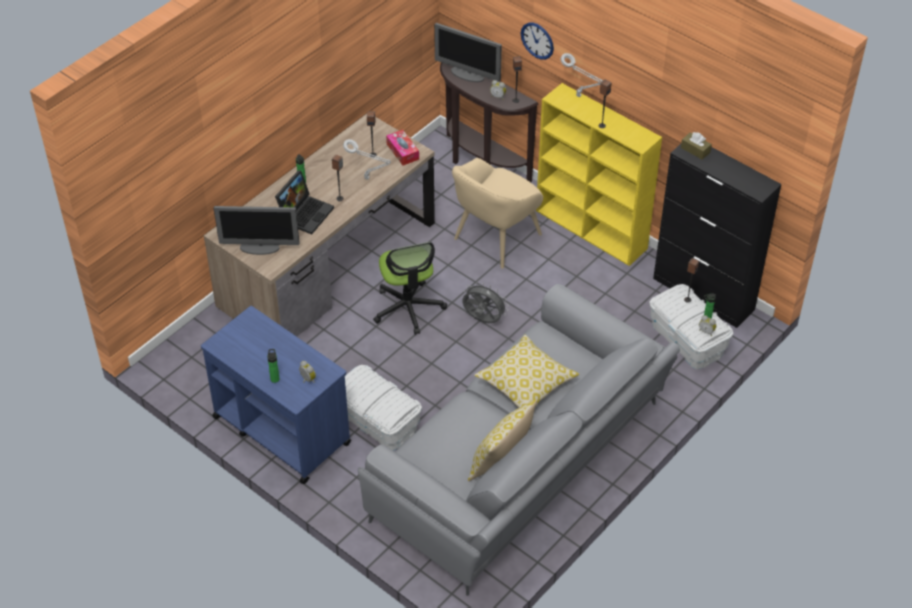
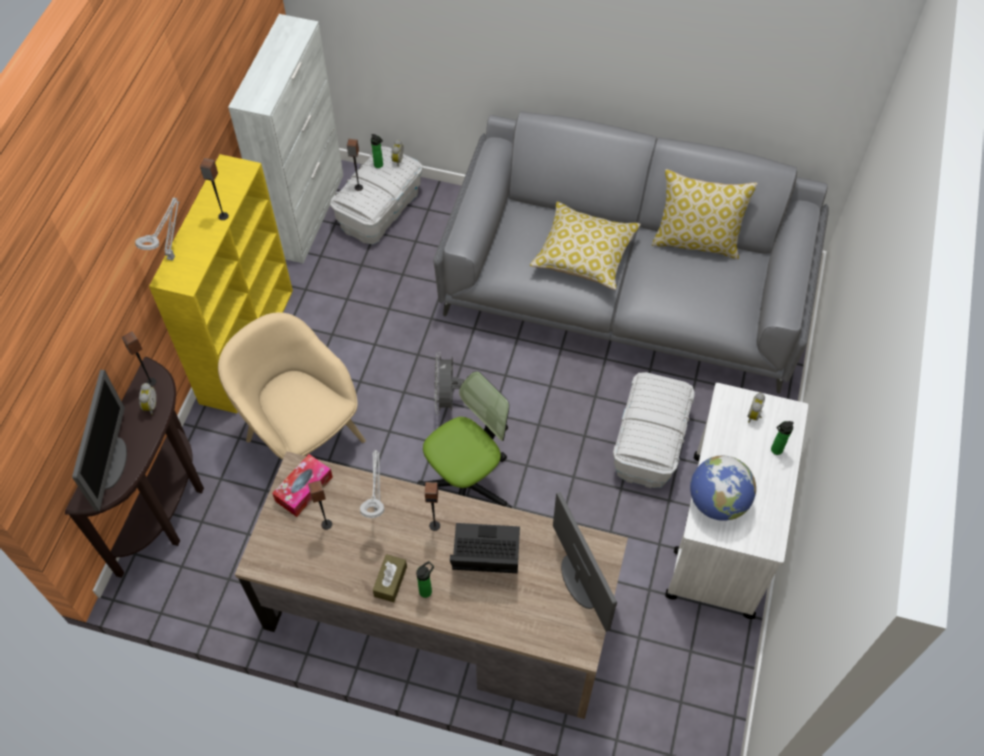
camera: 115 degrees left, 10 degrees up
(261, 331) = (717, 502): none -> globe
(281, 429) = (721, 535): blue cart -> white cart
(496, 237) = (303, 438): beige armchair -> beige armchair turned 150 degrees counterclockwise
(537, 40) = (106, 298): wall clock -> none
(695, 150) = (254, 95): brown tissue box -> brown tissue box (390, 581)
(704, 294) = (307, 214): black cabinet -> white cabinet

